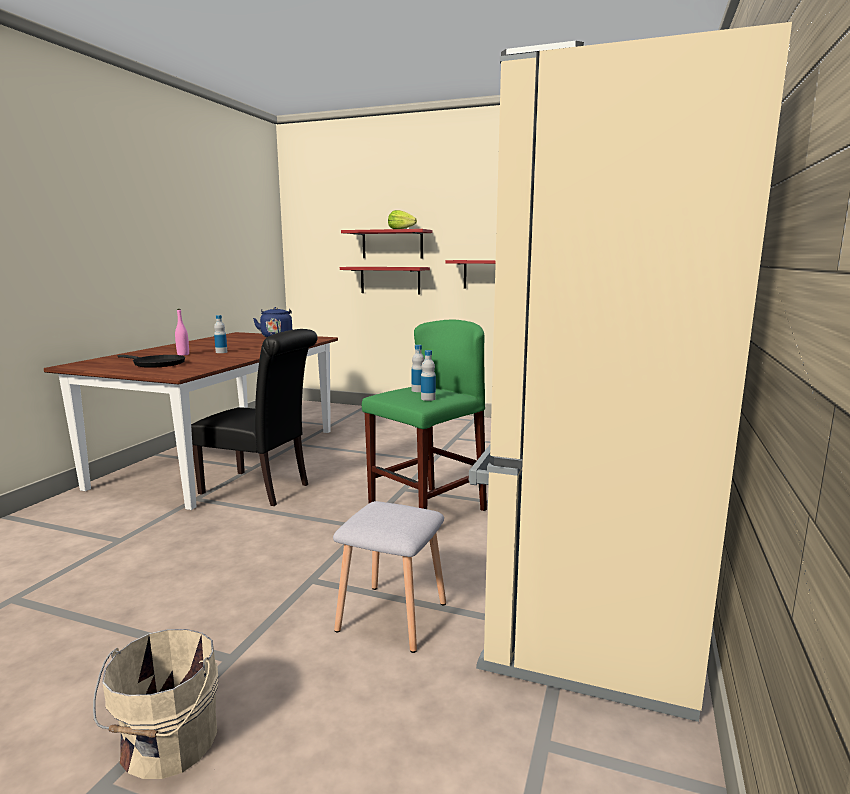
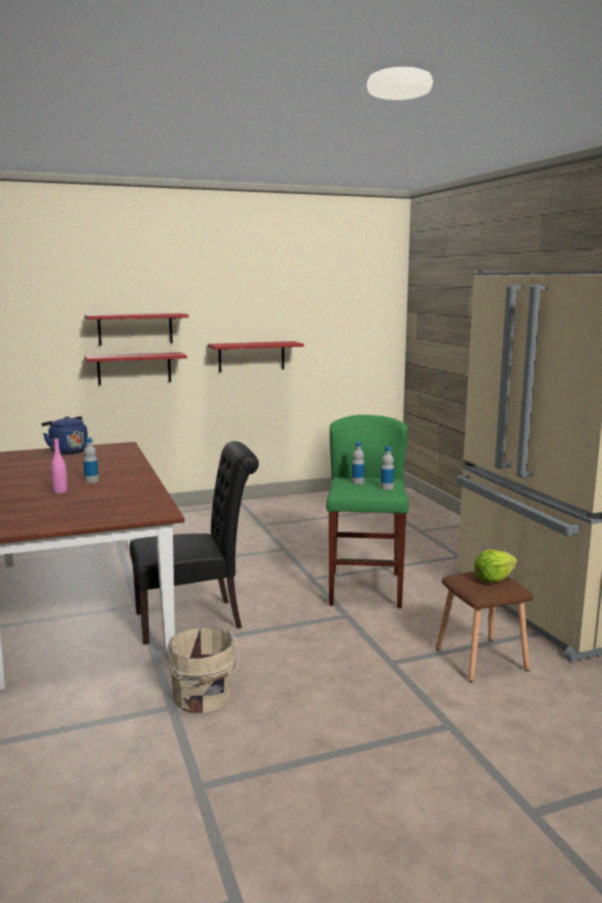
camera: 40 degrees left, 0 degrees up
(156, 364) = (84, 508): black frying pan -> none
(167, 744) = (517, 777): beige bucket -> beige bucket (203, 698)
(392, 618) = (482, 660): grey stool -> brown stool
(400, 229) = (155, 313): lettuce -> lettuce (493, 579)

